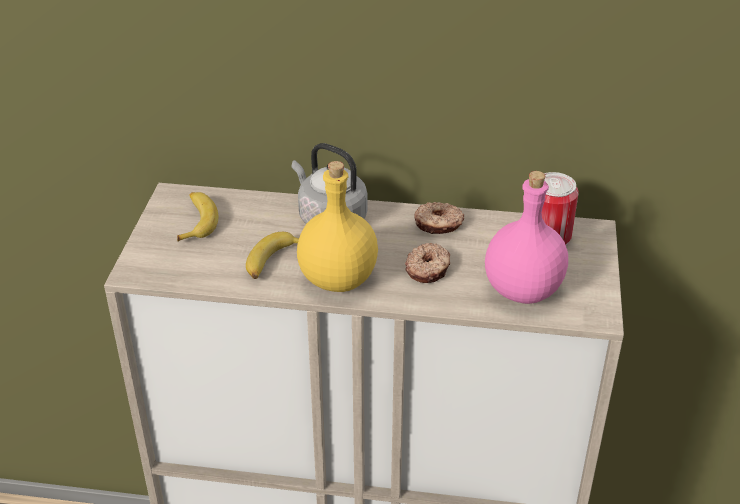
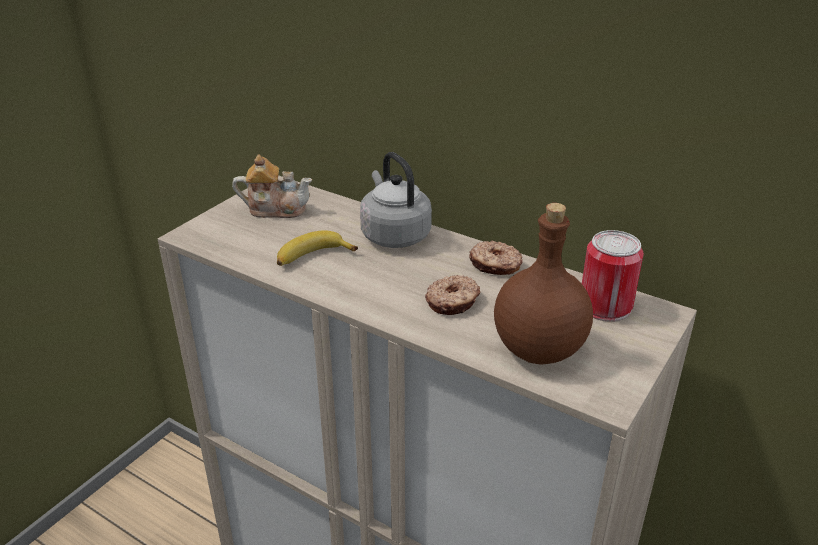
camera: 25 degrees right, 5 degrees down
(196, 221) = (276, 209): banana -> teapot
(339, 280) = (358, 288): yellow bottle -> none
(524, 290) = (540, 349): pink bottle -> brown bottle

